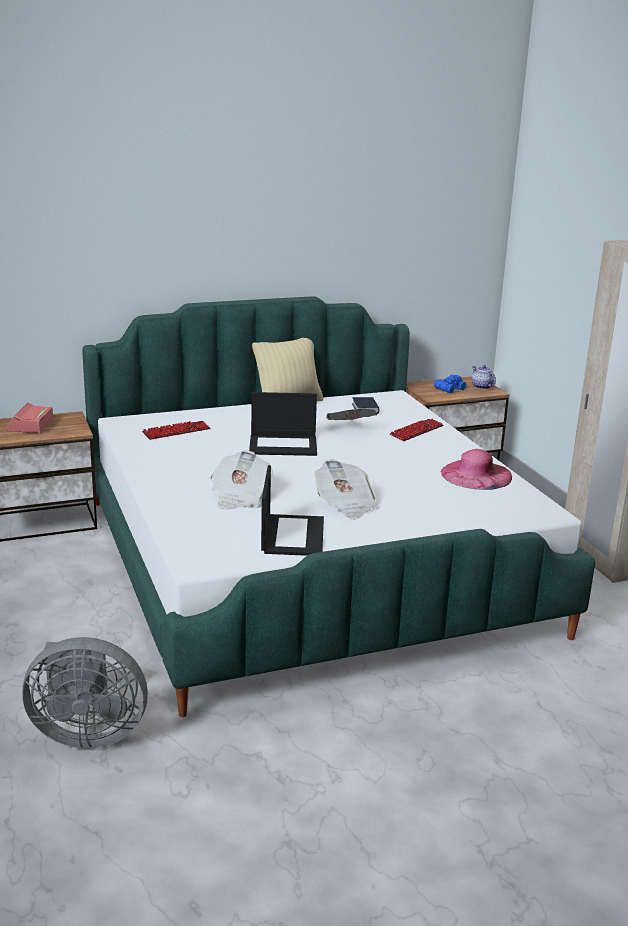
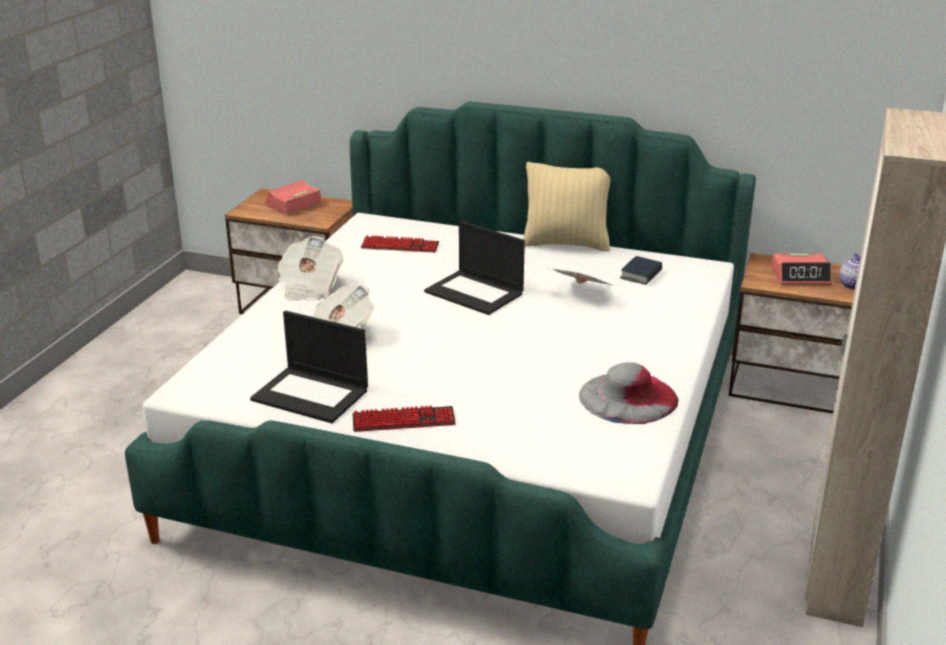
camera: 40 degrees right, 5 degrees up
(87, 733) = (70, 520): grey fan -> none
(292, 535) = (312, 395): laptop -> laptop turned 75 degrees clockwise
(345, 505) = (417, 381): newspaper -> newspaper (309, 286)
(416, 431) = (654, 320): keyboard -> keyboard (403, 421)
(448, 389) = (801, 276): blue binoculars -> alarm clock
(476, 474) = (628, 397): pink hat -> grey hat

